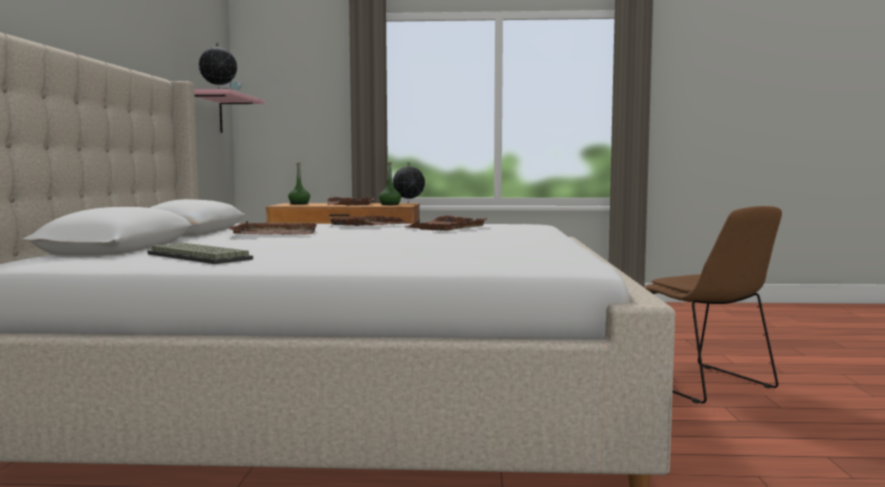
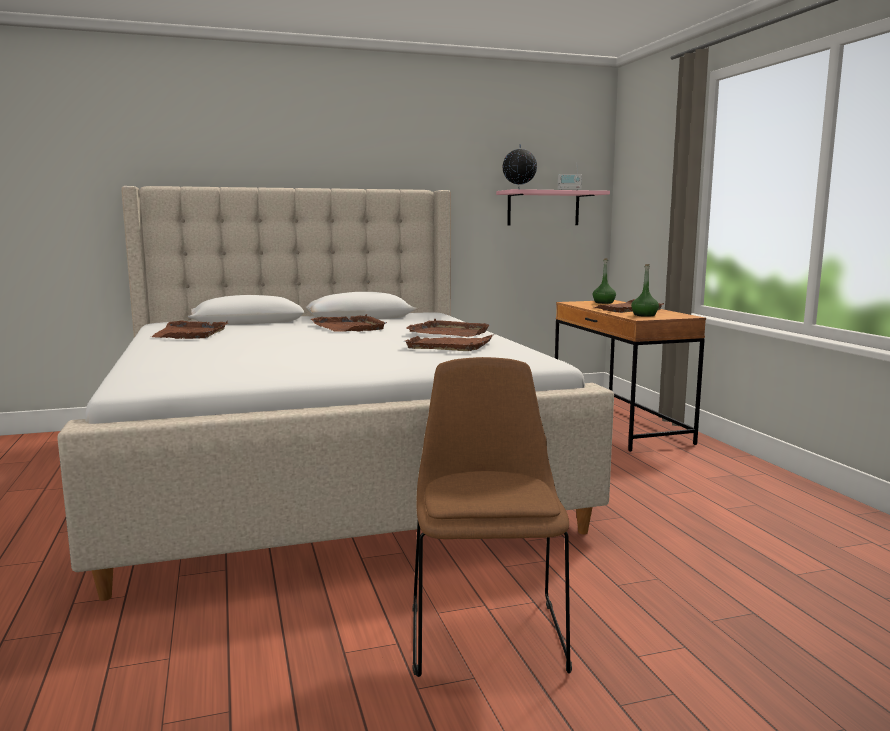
camera: 70 degrees right, 5 degrees up
(201, 256) = (190, 333): keyboard -> brown tray
(409, 203) = (686, 316): globe -> none
(707, 385) = (486, 631): brown chair -> brown chair turned 135 degrees clockwise

